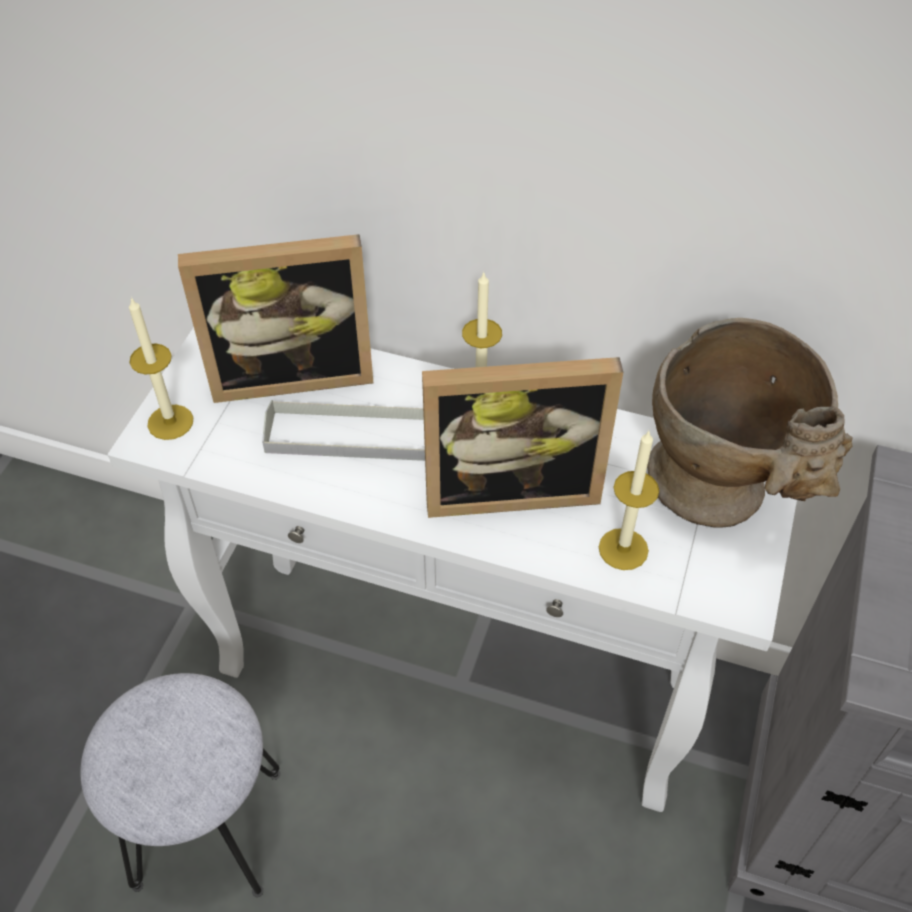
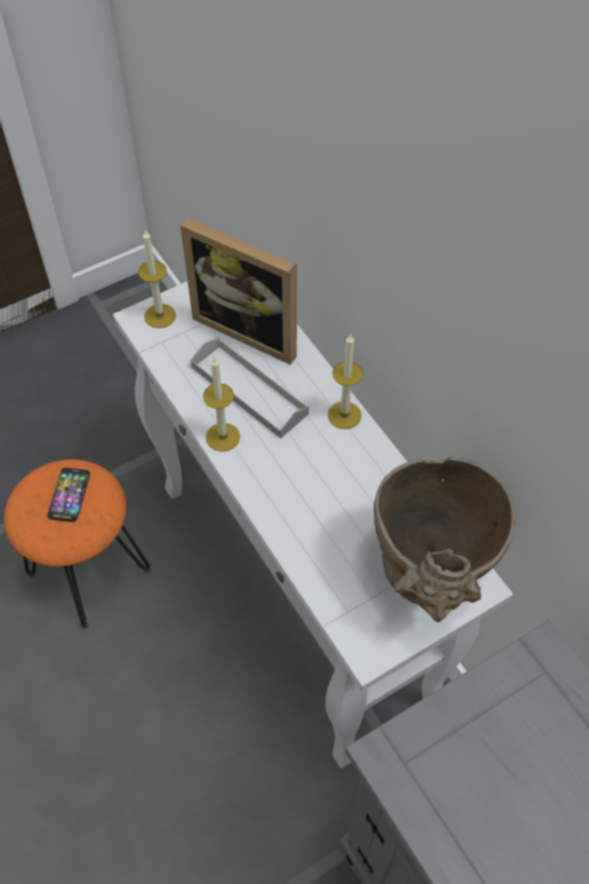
camera: 40 degrees right, 5 degrees up
(167, 730) = (69, 495): none -> phone
(210, 828) = (89, 572): grey stool -> orange stool
(510, 487) = (305, 482): picture frame -> none
(623, 549) = (332, 567): candle -> candle (223, 437)

